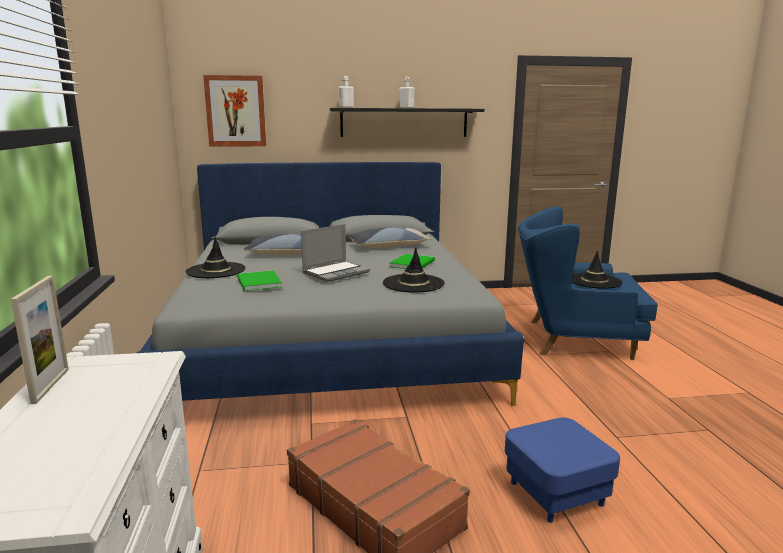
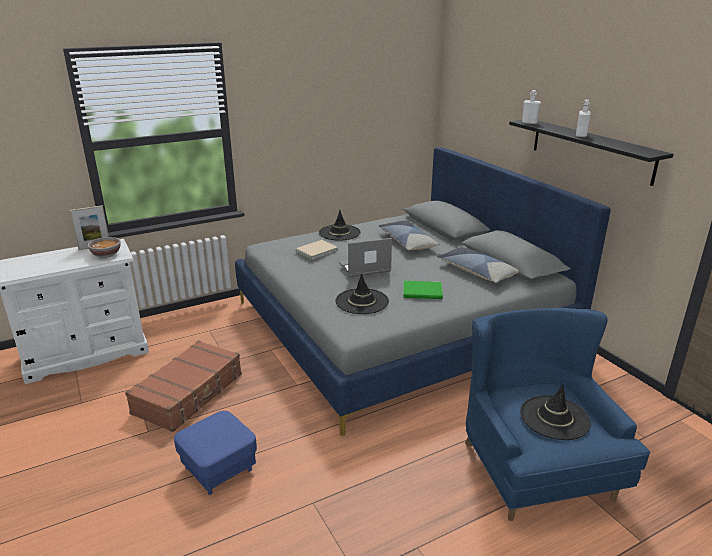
camera: 70 degrees right, 10 degrees up
(125, 372) = (106, 254): none -> bowl
(235, 111) = (470, 107): picture -> none
(258, 283) = (315, 250): green book -> beige book
(336, 272) = (364, 268): laptop -> laptop turned 135 degrees clockwise

